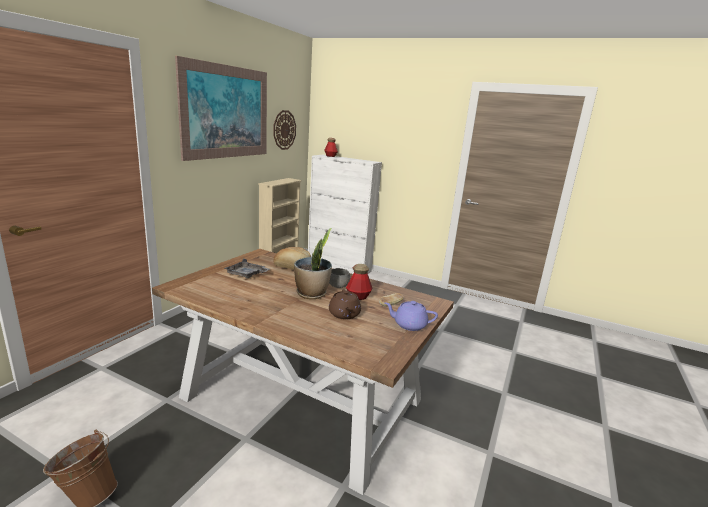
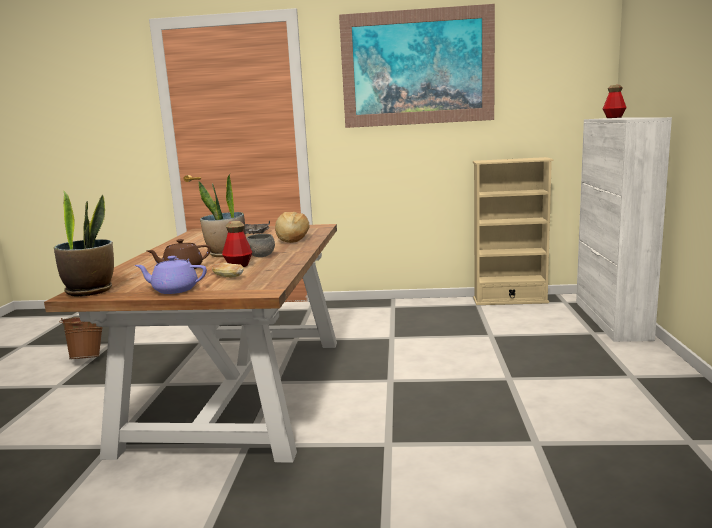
camera: 70 degrees right, 5 degrees down
(284, 130) = (542, 83): wall clock -> none
(377, 355) = (90, 290): none -> potted plant
(409, 325) = (174, 290): purple teapot -> purple teapot turned 75 degrees counterclockwise

